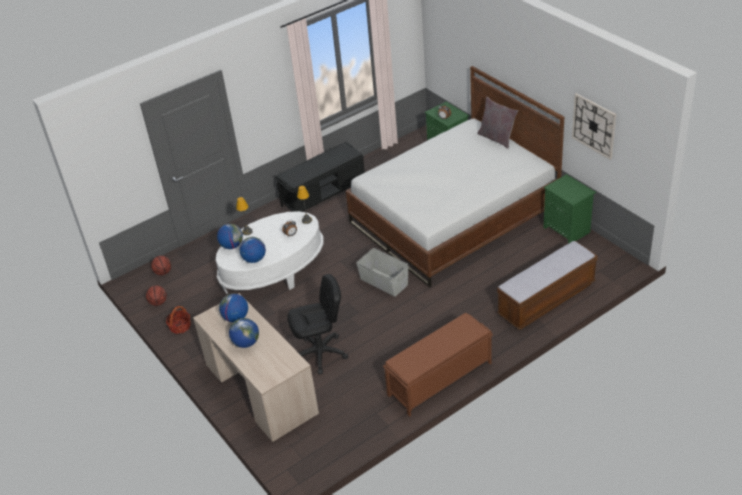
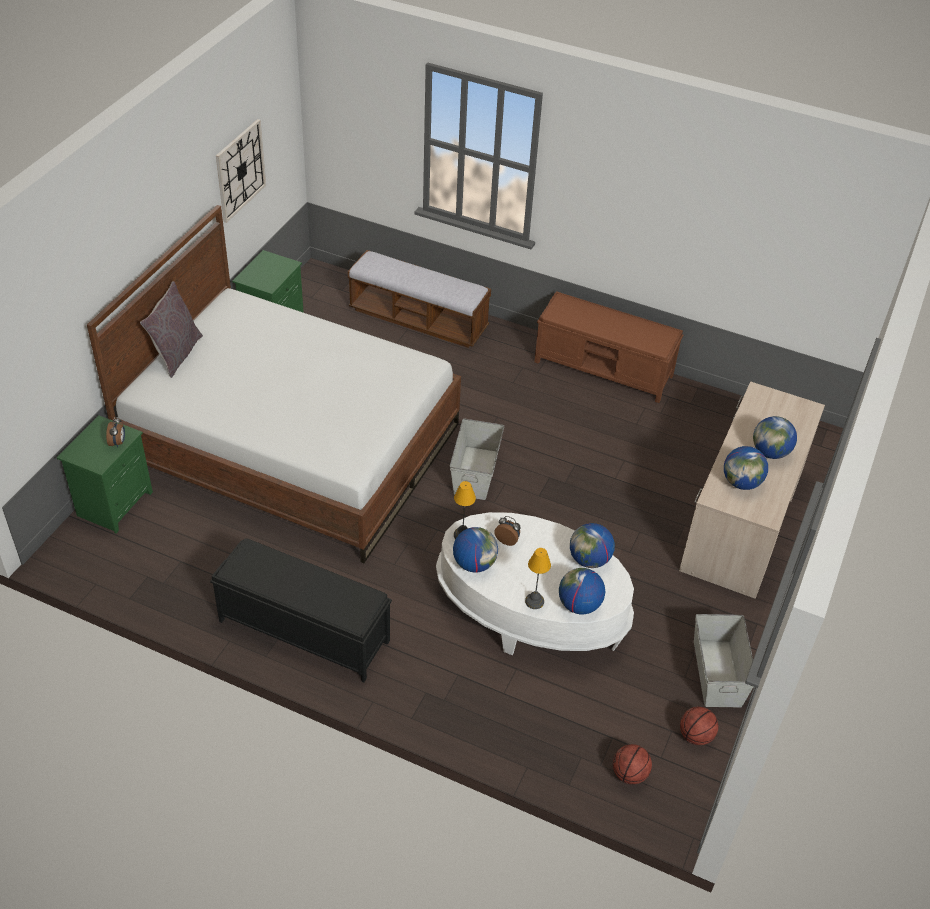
camera: 125 degrees left, 5 degrees up
(180, 326) = (717, 672): basket -> grey storage box
(286, 219) = (474, 564): none -> globe
(321, 354) = (645, 485): black office chair -> none

